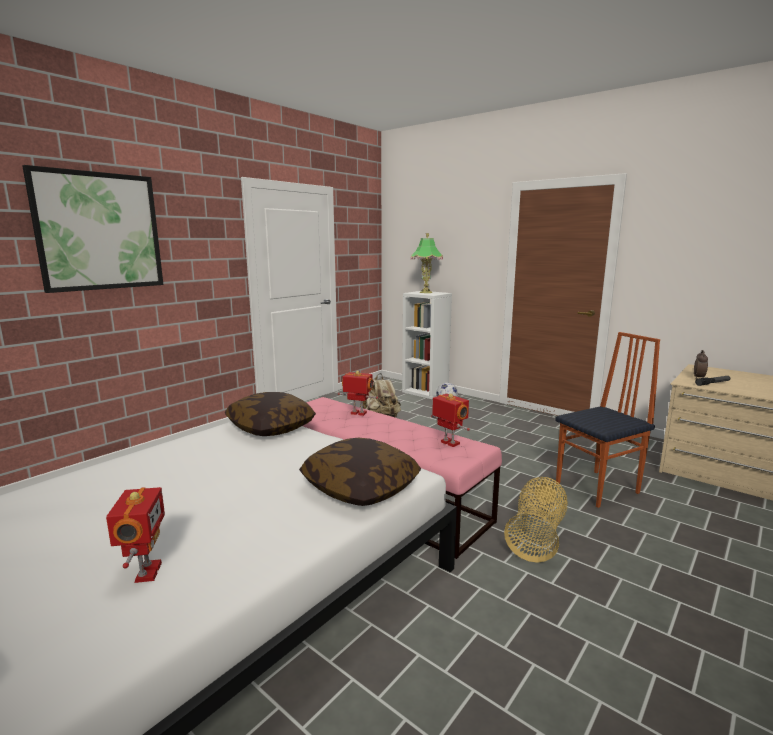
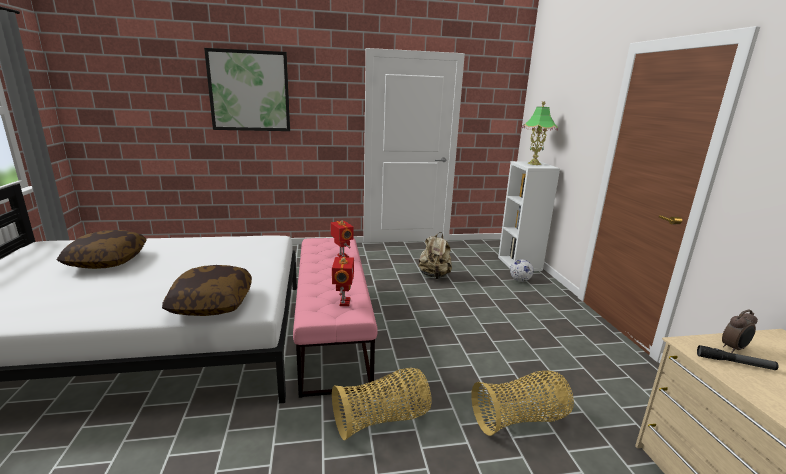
camera: 40 degrees right, 5 degrees up
(146, 572) = (56, 297): toy robot -> none
(270, 427) = (265, 247): pillow -> pillow (107, 261)
(598, 489) = (520, 419): chair -> basket

